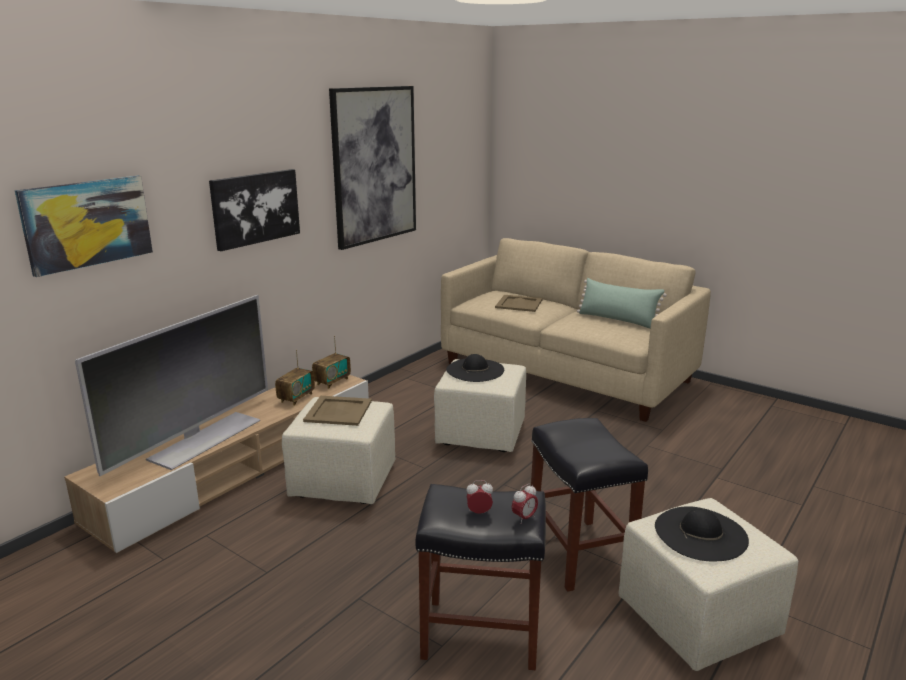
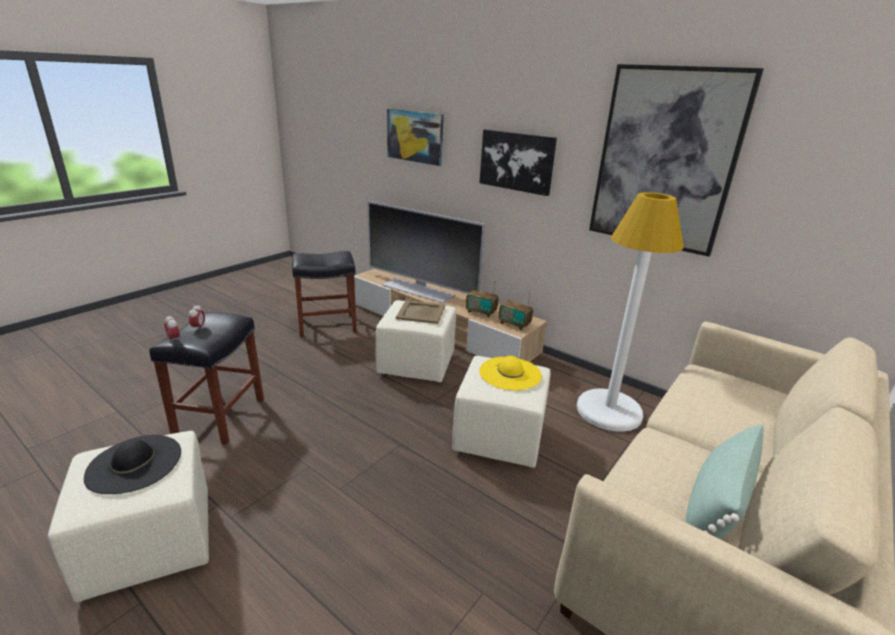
camera: 90 degrees right, 5 degrees up
(433, 385) = (609, 411): none -> white floor lamp
(475, 370) = (510, 373): black hat -> yellow hat
(518, 303) = (723, 404): beige tray -> none
(580, 555) = (276, 480): black stool -> black stool (326, 325)

